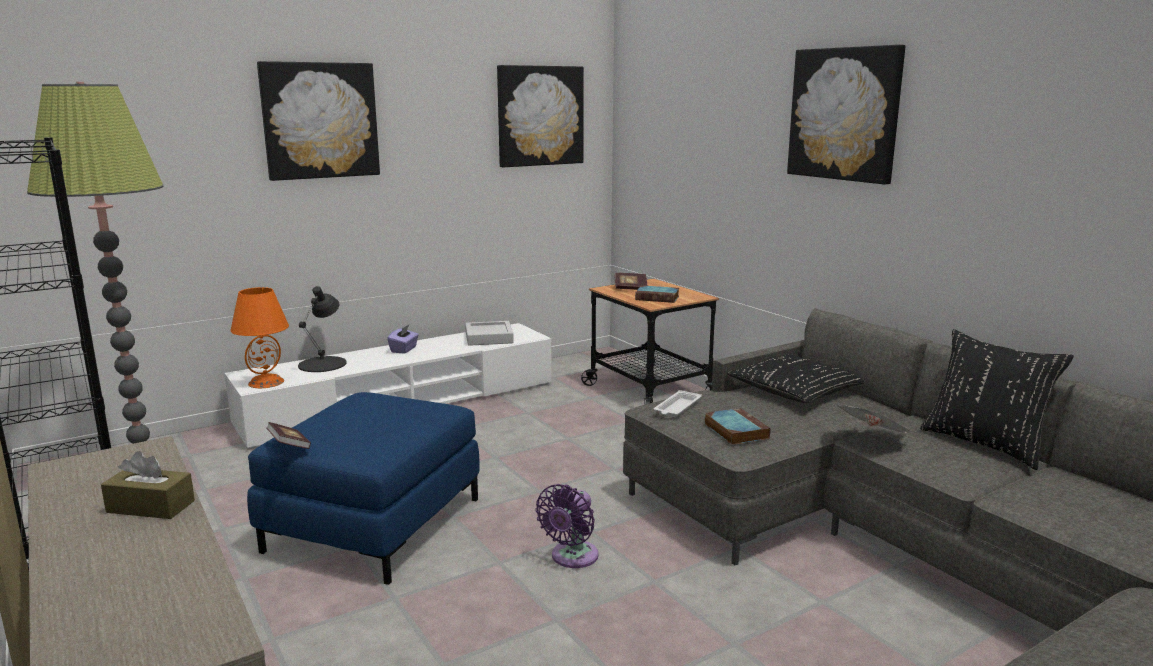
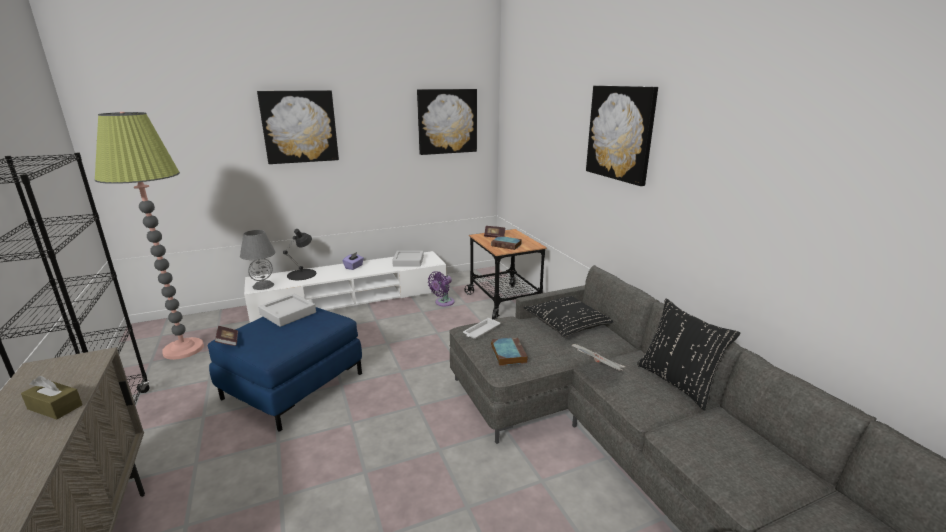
camera: 10 degrees right, 5 degrees up
(266, 382) = (263, 285): orange table lamp -> grey table lamp
(361, 405) = (288, 313): none -> grey tray
(572, 558) = (396, 424): purple fan -> purple fan (443, 303)

